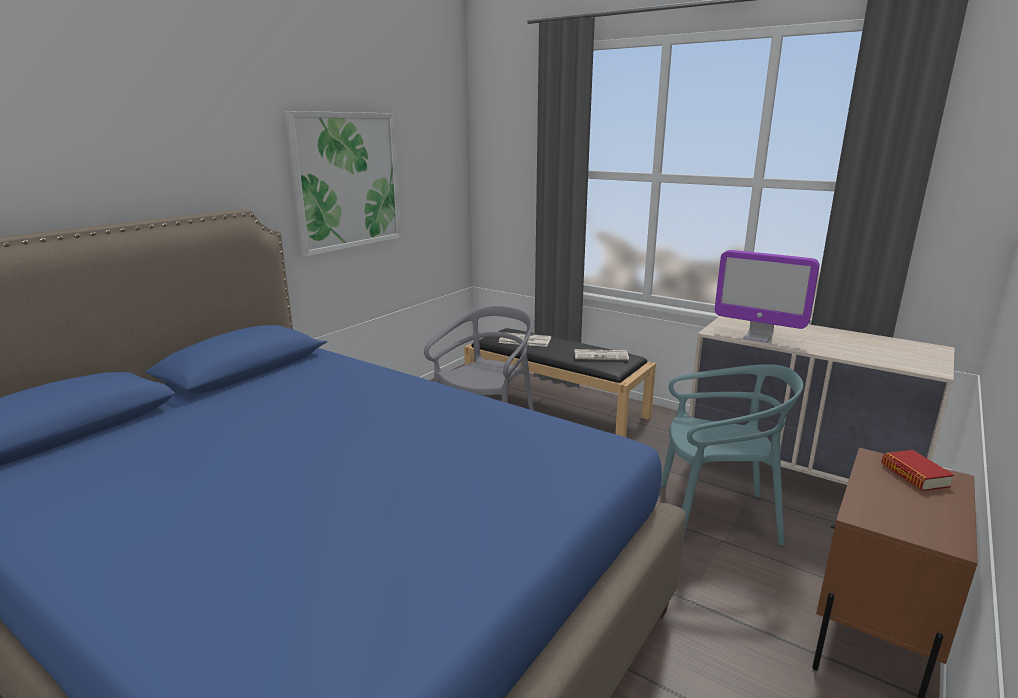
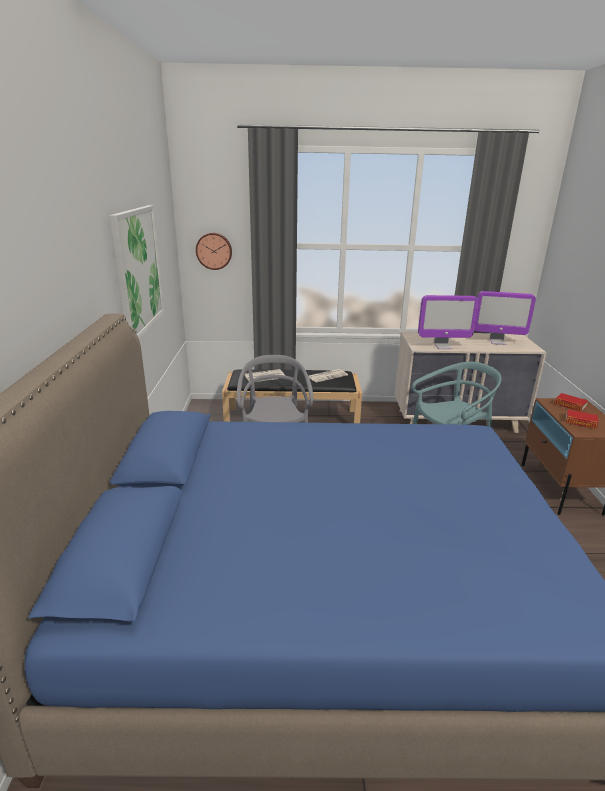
camera: 35 degrees left, 5 degrees up
(504, 178) = (214, 251): none -> wall clock
(874, 349) = (497, 342): none -> monitor
(890, 504) = (580, 422): none -> book

